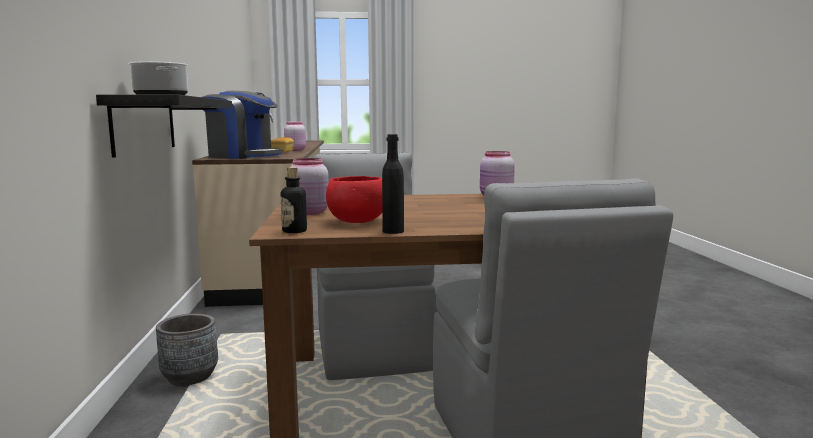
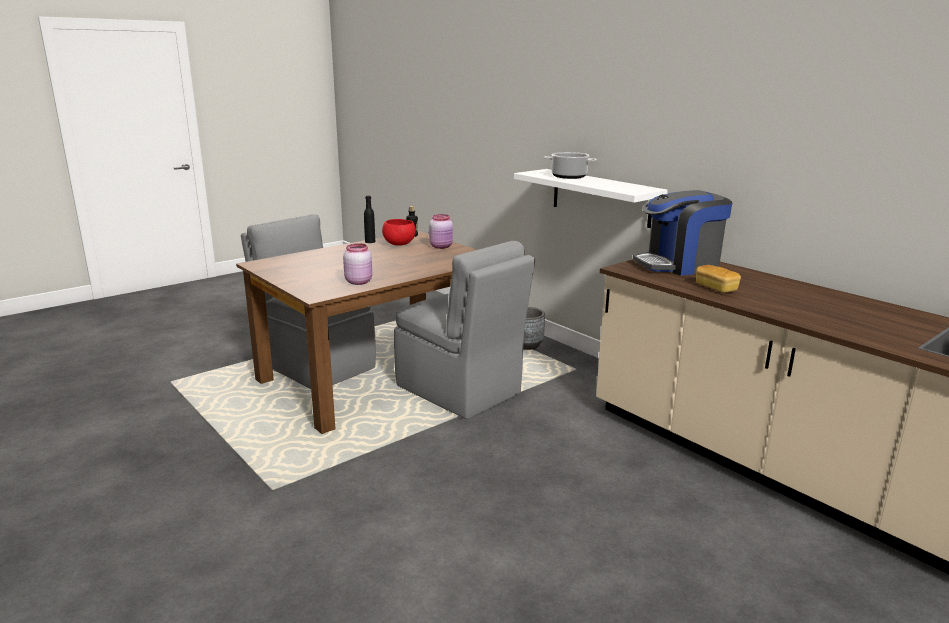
camera: 145 degrees right, 10 degrees up
(144, 125) = (600, 197): black shelf -> white shelf
(294, 150) = (755, 303): pink jar -> none

